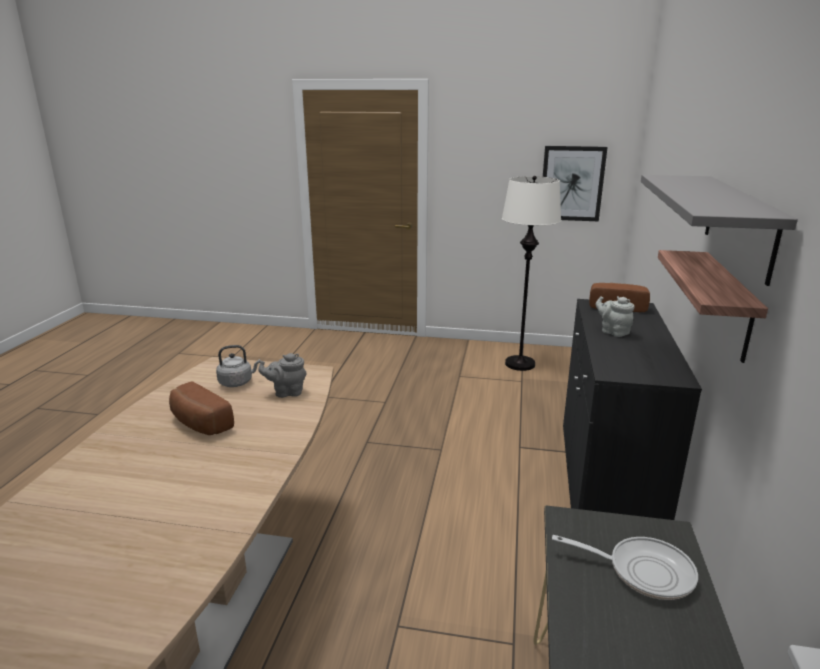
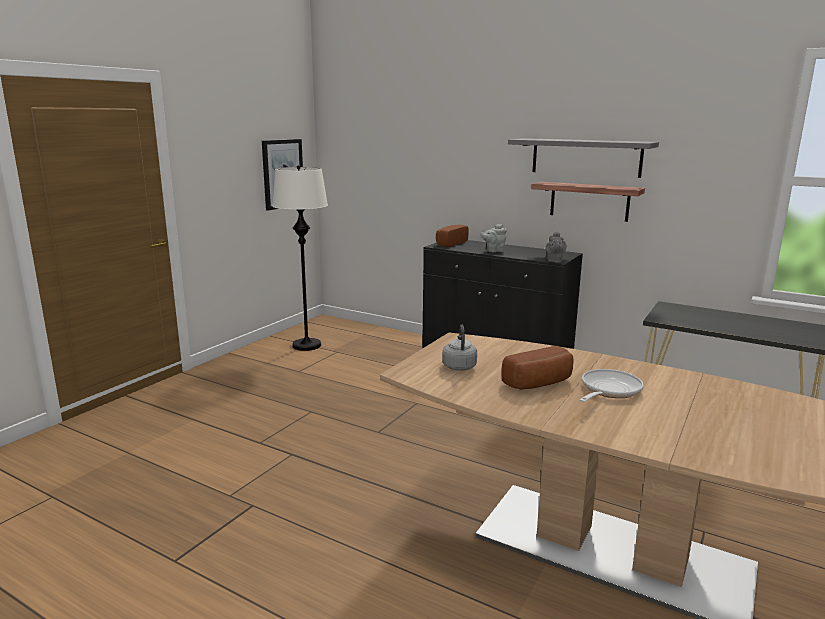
camera: 70 degrees left, 5 degrees down
(286, 392) = (493, 350): grey teapot -> grey teapot (554, 261)
(643, 571) = (698, 315): frying pan -> frying pan (608, 390)

